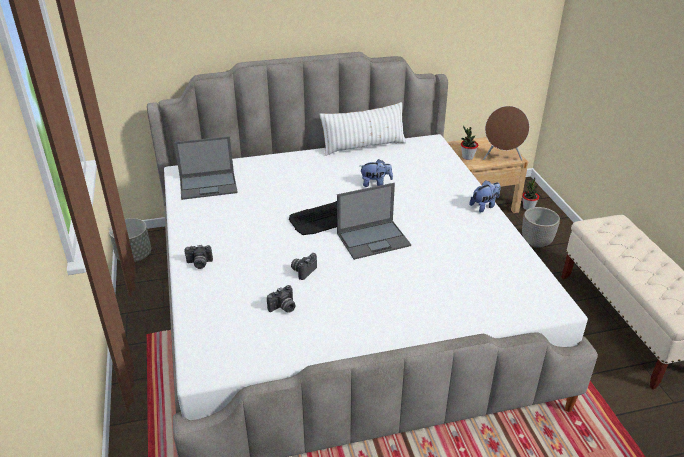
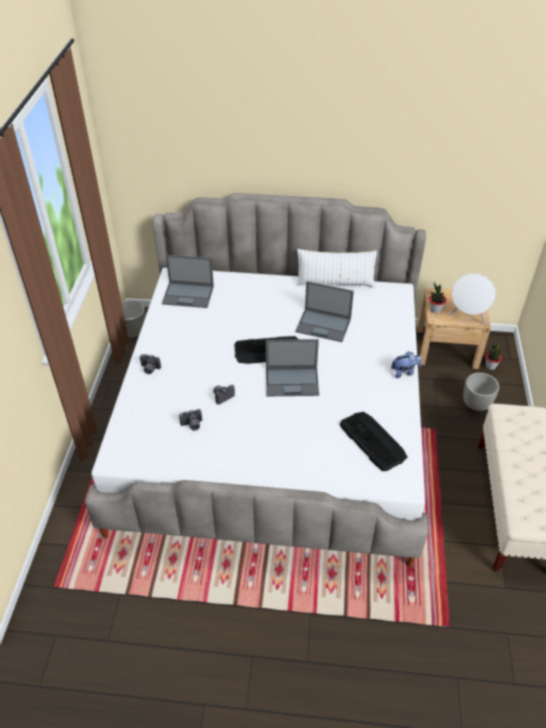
camera: 20 degrees right, 10 degrees up
(375, 183) = (324, 325): plush toy -> laptop
(495, 273) = (372, 440): none -> keyboard
(502, 158) = (467, 318): brown speaker -> white speaker

